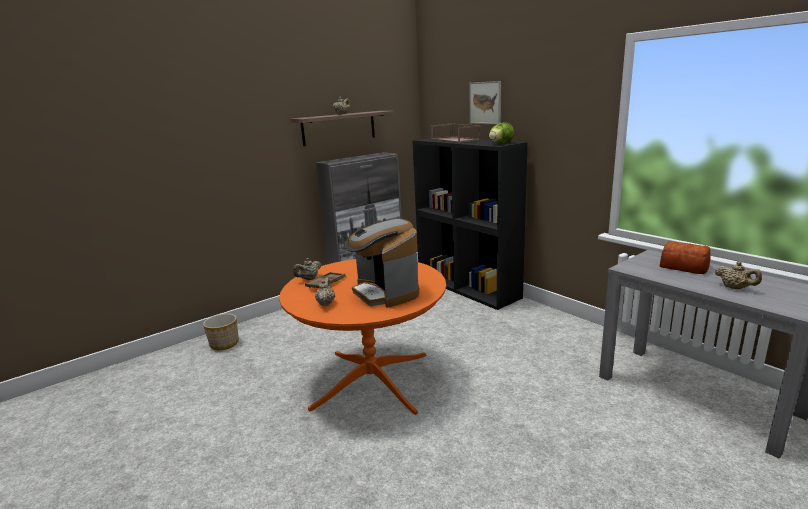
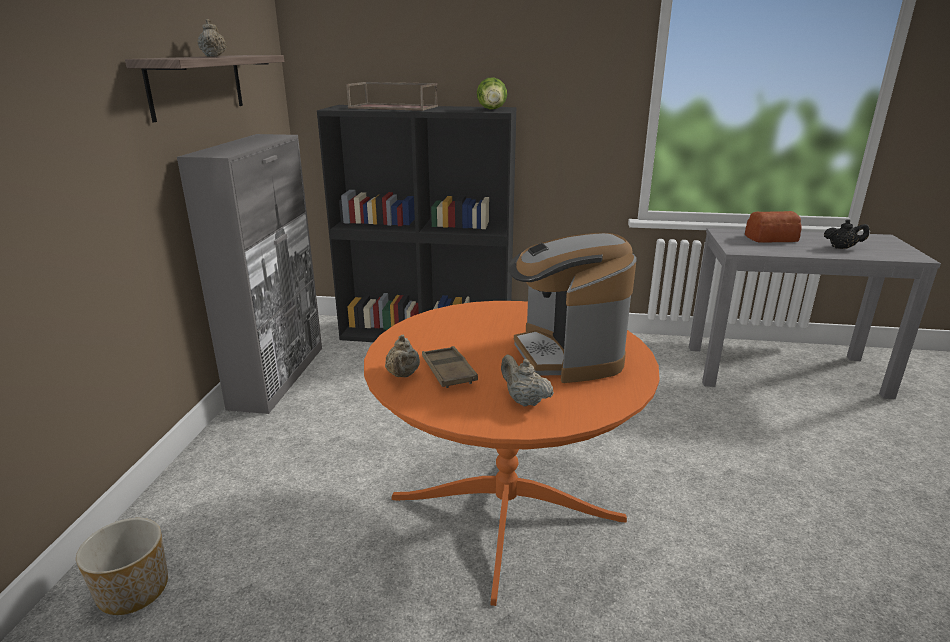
camera: 45 degrees left, 5 degrees up
(385, 293) = (566, 355): coffee machine -> coffee machine turned 60 degrees clockwise
(485, 103) = (433, 48): picture -> none
(735, 288) = (842, 248): beige teapot -> black teapot

